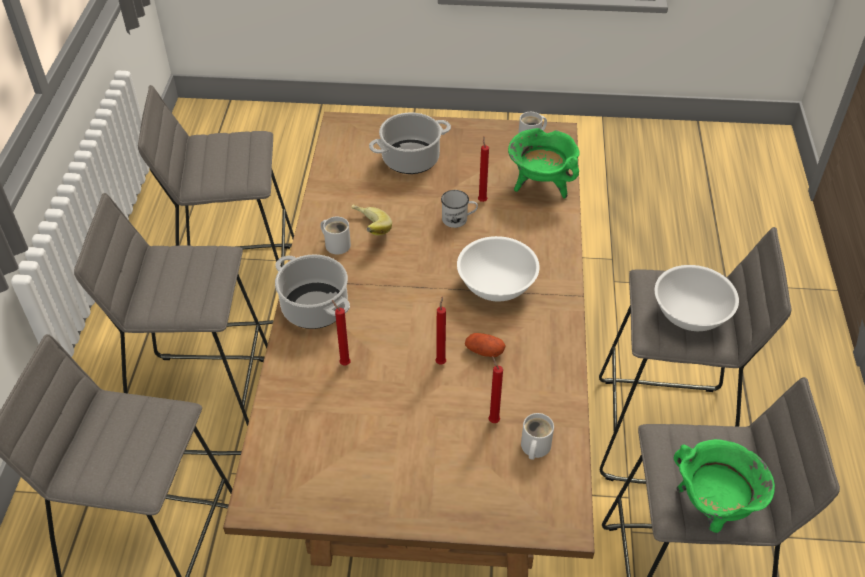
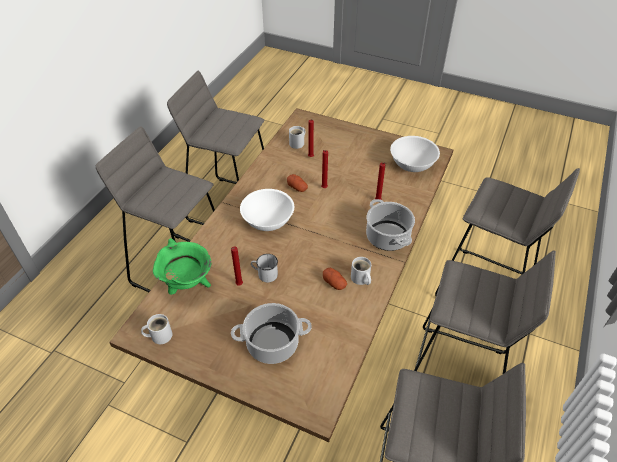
camera: 160 degrees left, 0 degrees up
(368, 231) = (334, 283): banana -> potato
(690, 315) = (167, 188): white bowl -> white bowl (412, 164)
(712, 508) = (234, 117): green cooking pot -> none

